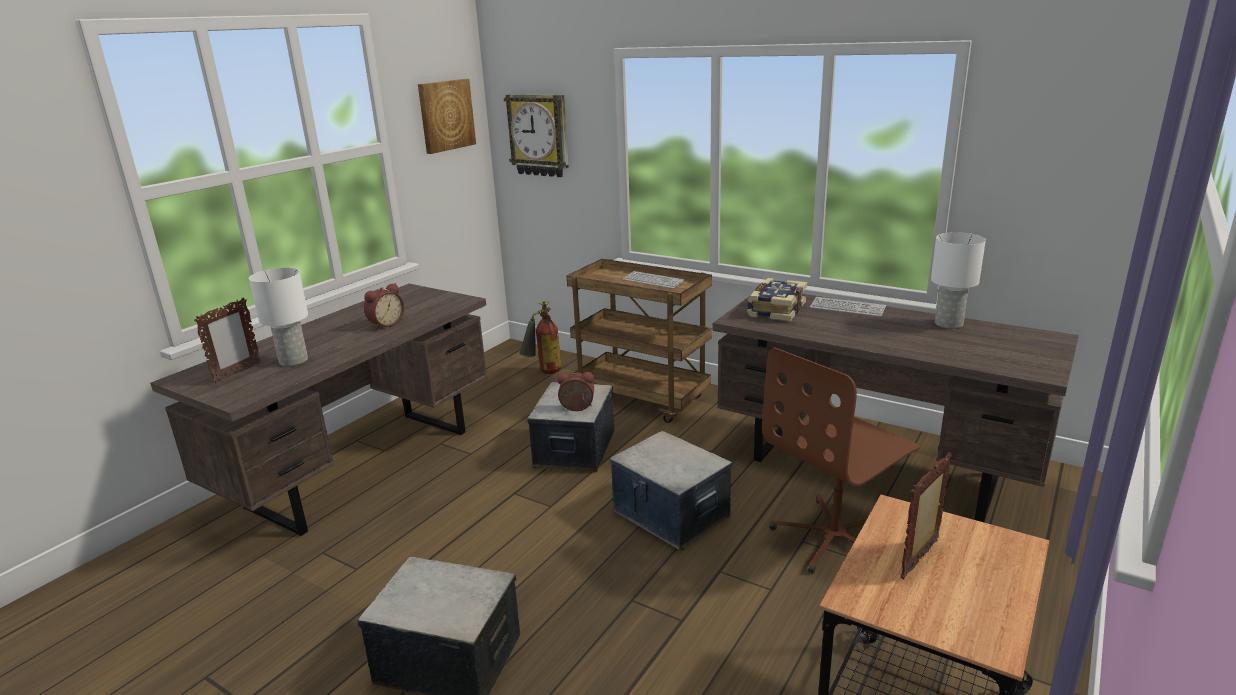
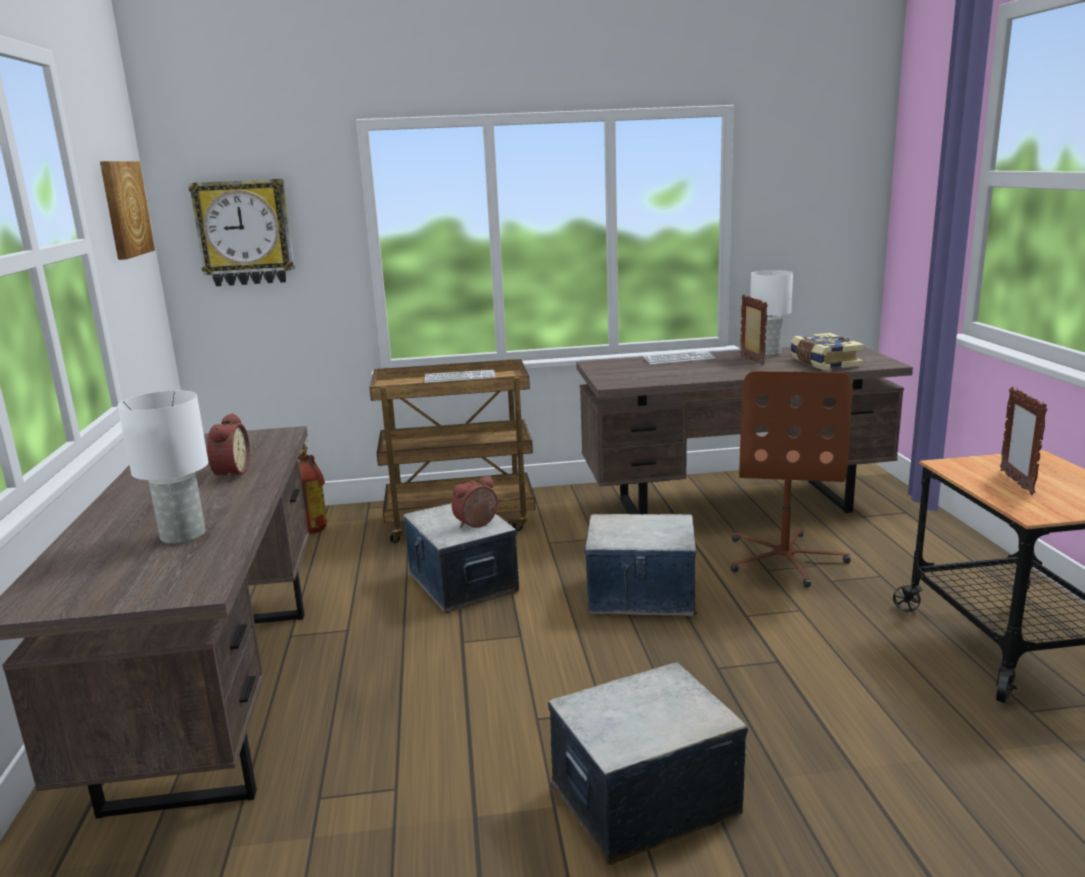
camera: 40 degrees left, 5 degrees down
(237, 373) = (118, 571): picture frame -> picture frame (751, 360)
(775, 310) = (627, 371): book -> book (823, 363)

